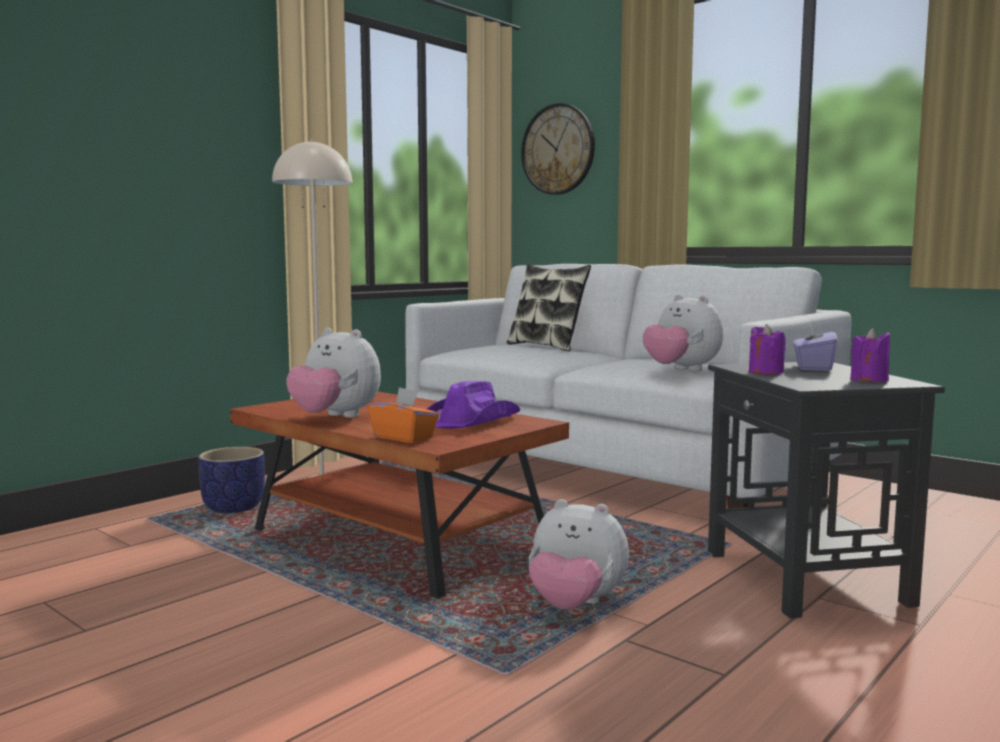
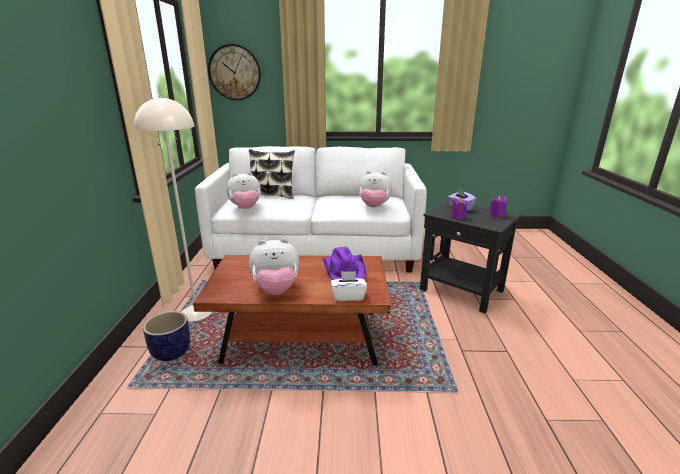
camera: 40 degrees left, 15 degrees up
(404, 438) = (348, 296): orange tissue box -> white tissue box
(575, 606) = (423, 341): plush toy -> plush toy (246, 208)

